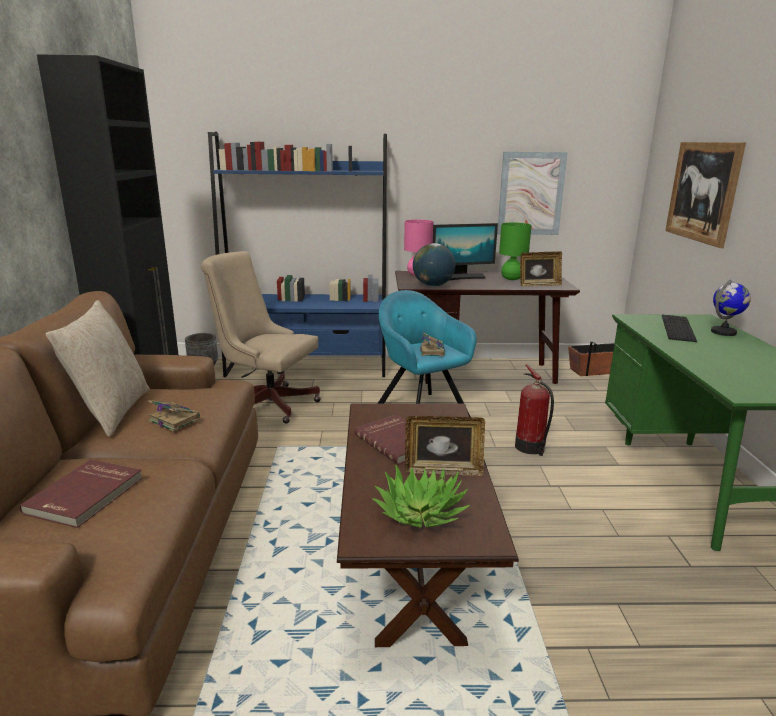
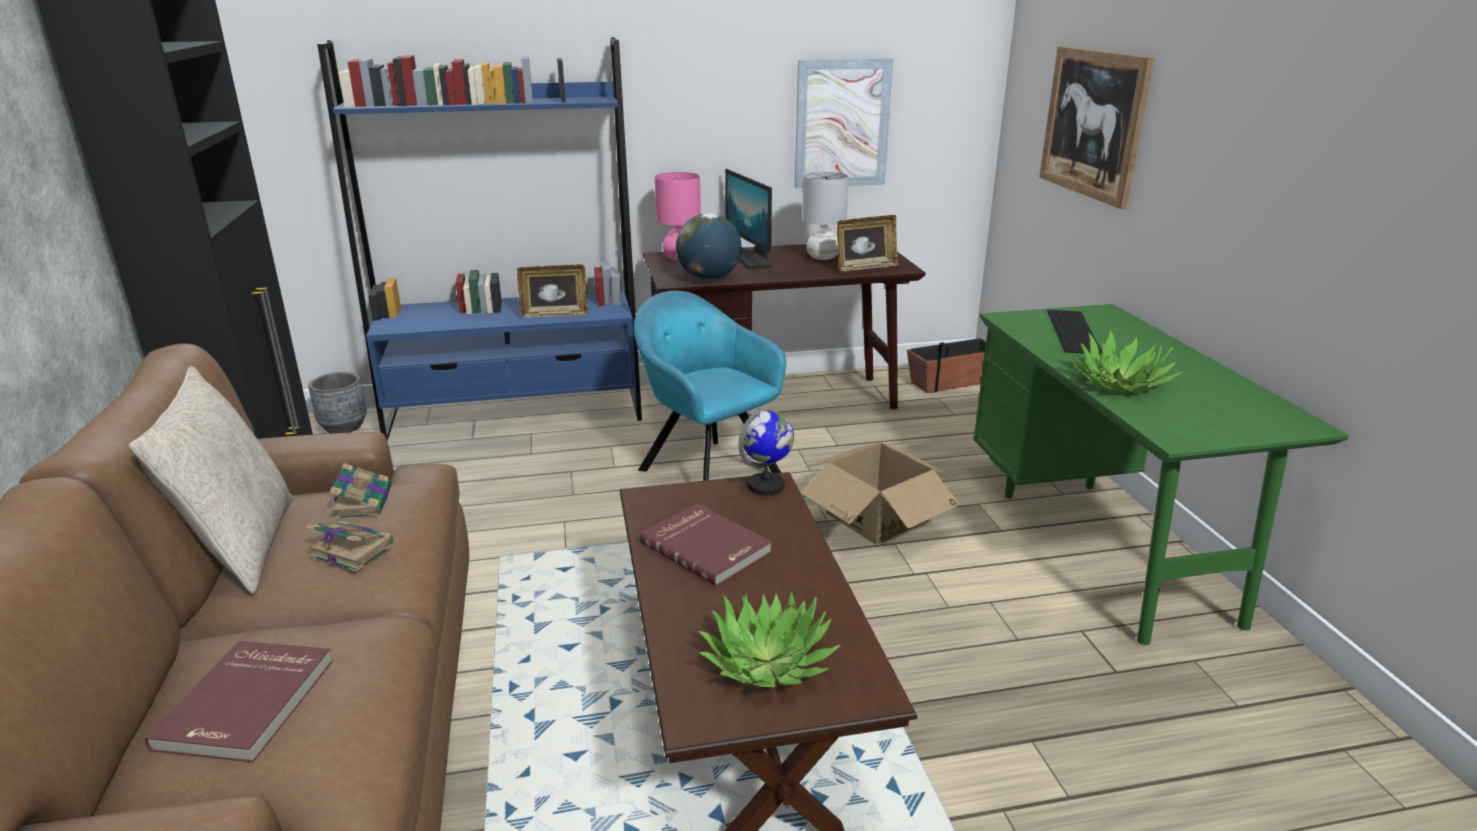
camera: 10 degrees left, 5 degrees up
(266, 402) = (464, 482): beige office chair -> none
(432, 351) = (721, 384): book -> book (362, 501)
(443, 470) = (784, 588): picture frame -> picture frame (555, 315)
(462, 277) = (749, 259): monitor -> monitor turned 90 degrees clockwise
(511, 278) = (822, 257): green table lamp -> grey table lamp
(530, 448) = (877, 517): fire extinguisher -> cardboard box
(705, 359) = (1119, 383): none -> potted plant
(723, 332) = (1134, 334): globe -> globe (766, 486)

